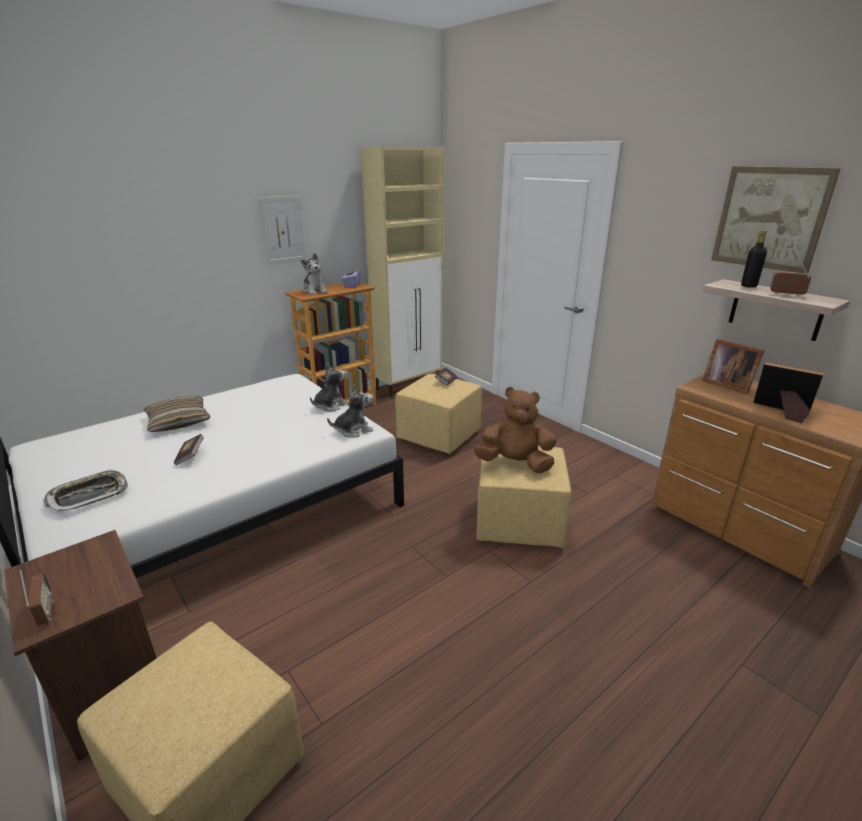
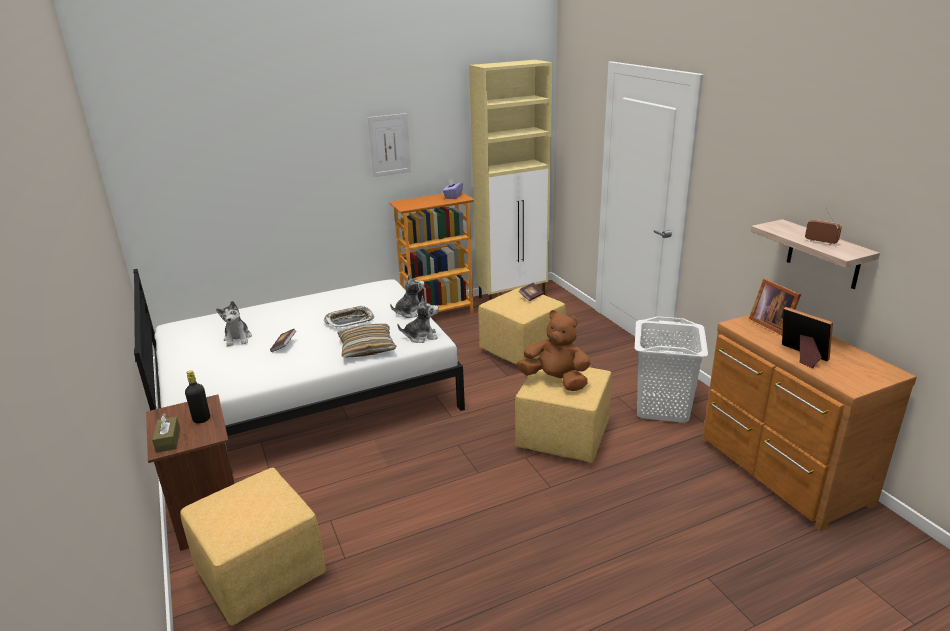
camera: 15 degrees right, 0 degrees up
(46, 612) = (168, 440): radio -> brown tissue box
(89, 495) = (206, 369): tray -> tray (349, 320)
(178, 422) = (282, 316): pillow -> pillow (367, 348)
(315, 291) = (416, 202): plush toy -> plush toy (238, 338)
(597, 479) = (661, 408): none -> white laundry basket
(748, 286) = (796, 229): black bottle -> black bottle (201, 419)
(770, 218) = (817, 165): picture -> none

